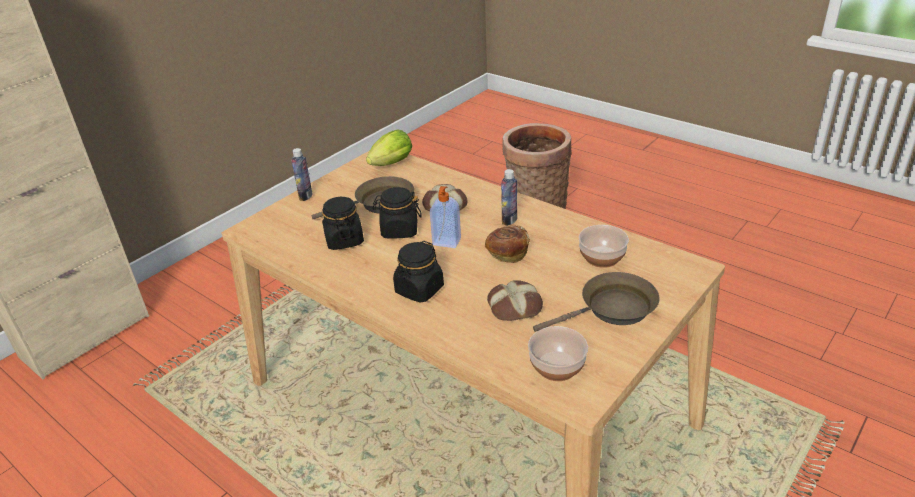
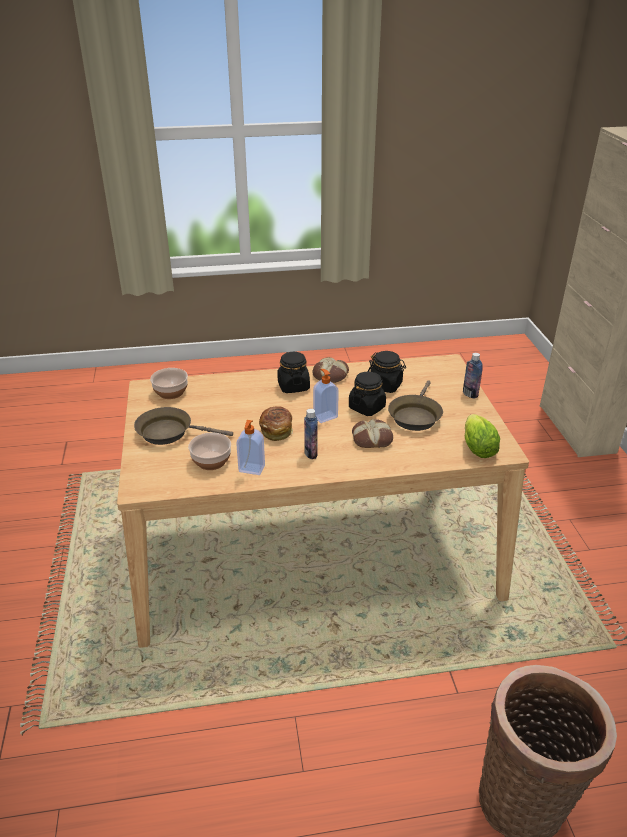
camera: 130 degrees right, 0 degrees up
(514, 306) = (229, 405): bread -> bread (331, 375)
(575, 233) = (251, 469): none -> soap dispenser
(612, 309) = (169, 432): brown frying pan -> brown frying pan turned 75 degrees clockwise

